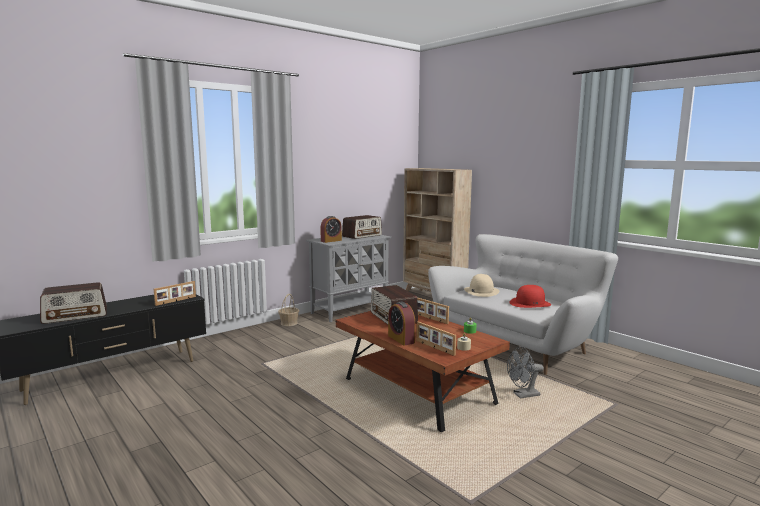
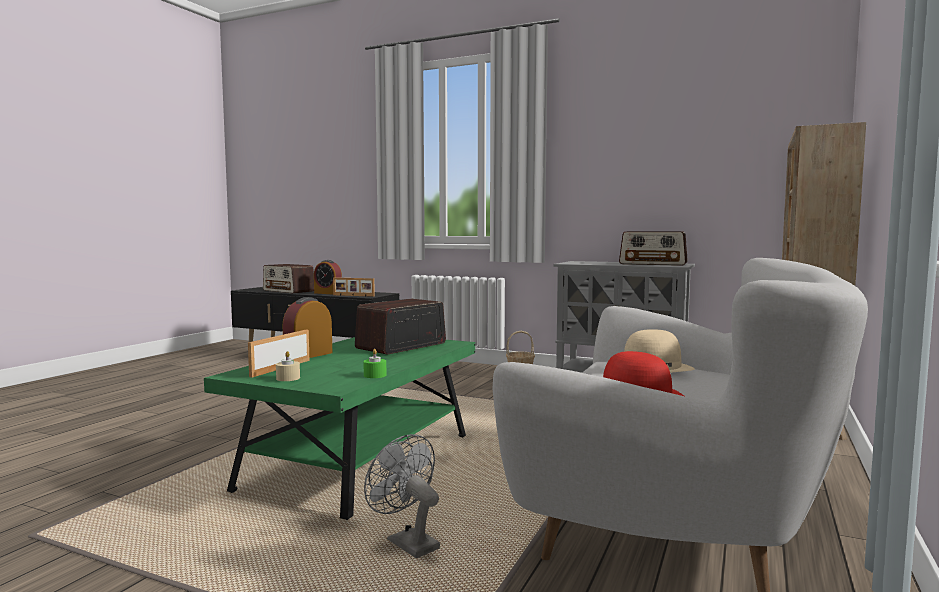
camera: 65 degrees right, 5 degrees down
(331, 241) = (582, 262): alarm clock -> alarm clock (328, 293)
(417, 392) = (360, 462): brown coffee table -> green coffee table
(430, 318) = (419, 357): picture frame -> none

